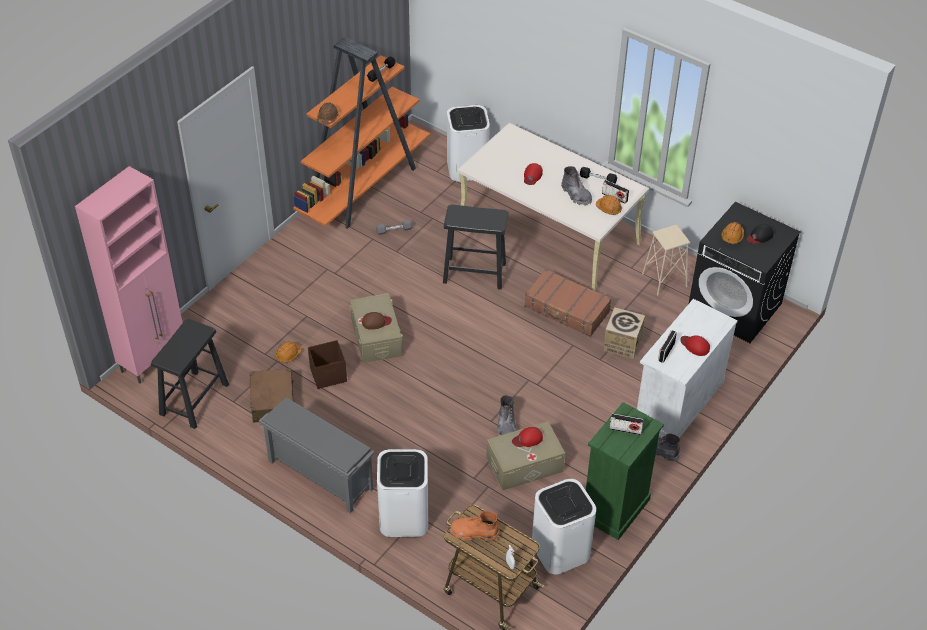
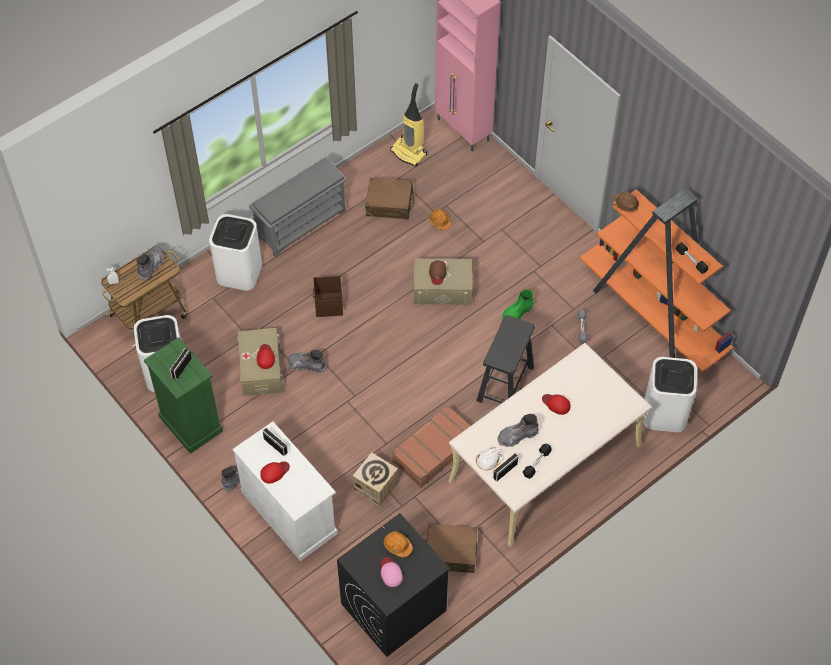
camera: 105 degrees right, 10 degrees up
(194, 399) = (409, 153): black stool -> vacuum cleaner
(329, 375) = (407, 246): brown storage box -> brown storage box (328, 305)
(390, 277) = (517, 313): none -> green boot
(474, 533) = (151, 265): orange boot -> grey boot
(608, 208) = (489, 460): orange hard hat -> white hard hat
(664, 280) = (450, 552): beige stool -> brown suitcase
(759, 236) = (390, 572): black cap -> pink cap

